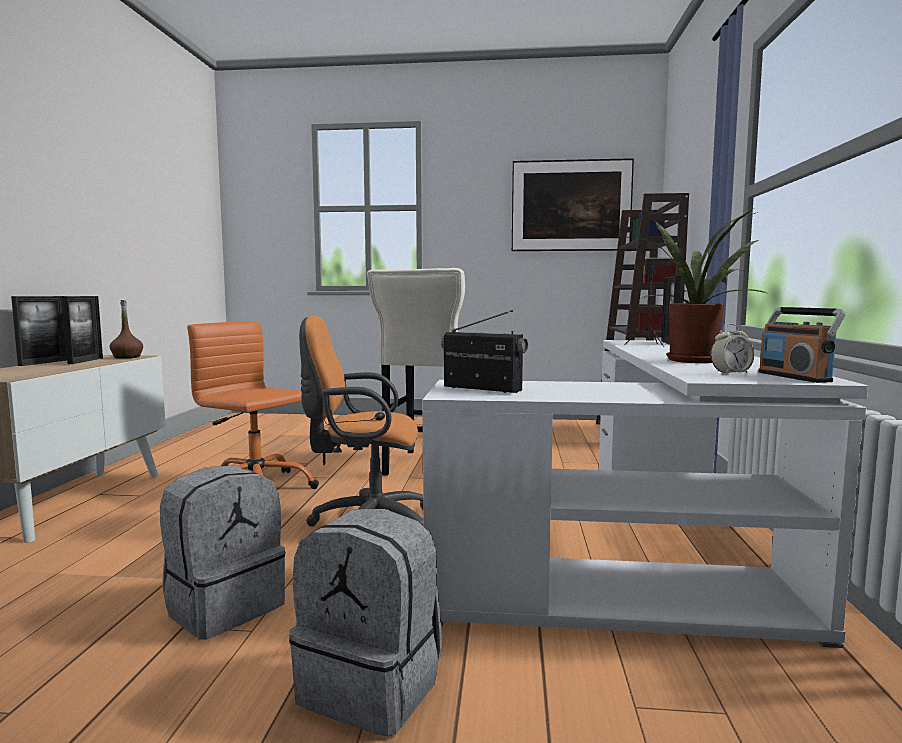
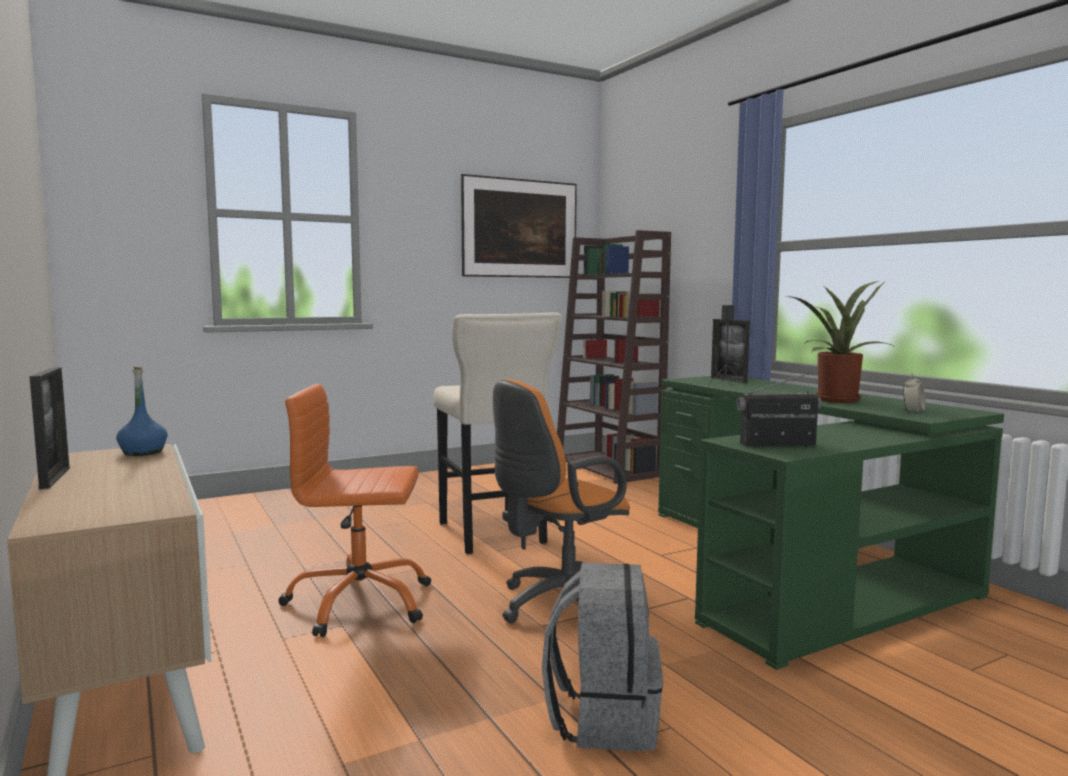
camera: 35 degrees left, 0 degrees up
(86, 361) = (112, 466): picture frame -> none
(127, 357) = (143, 452): brown bottle -> blue bottle
(373, 686) = (834, 723): grey backpack -> none
(646, 552) = (799, 568): white desk -> green desk
(794, 377) = (952, 410): radio -> none

